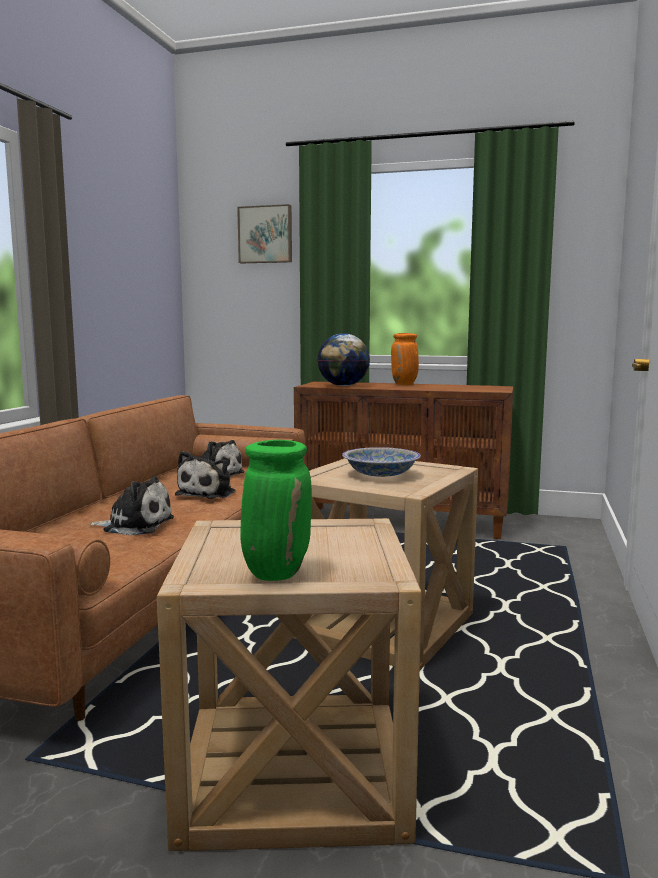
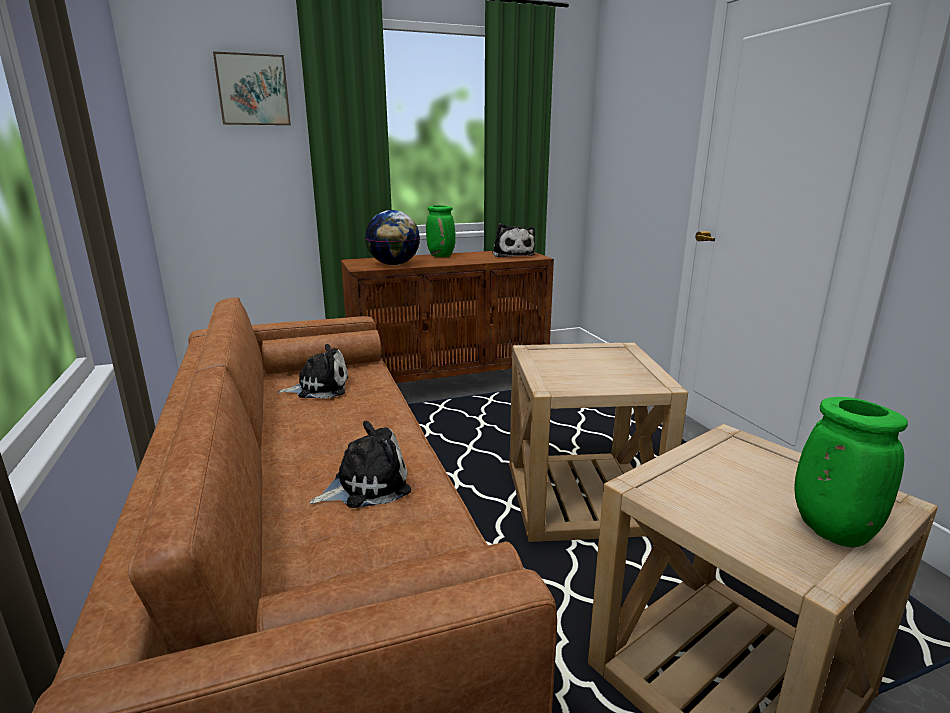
camera: 35 degrees left, 10 degrees up
(208, 493) = (358, 414): plush toy -> plush toy (512, 255)
(380, 475) = (590, 368): bowl -> none
(405, 384) = (442, 256): orange vase -> green vase

